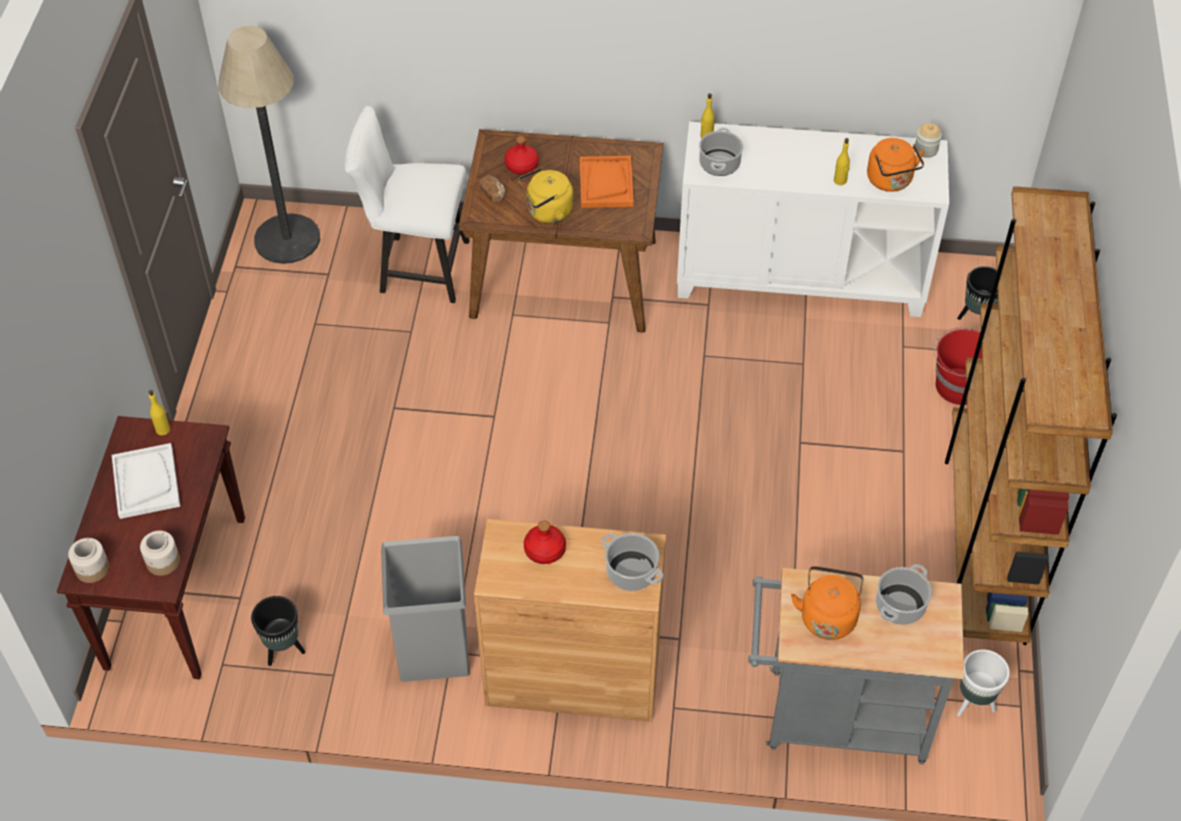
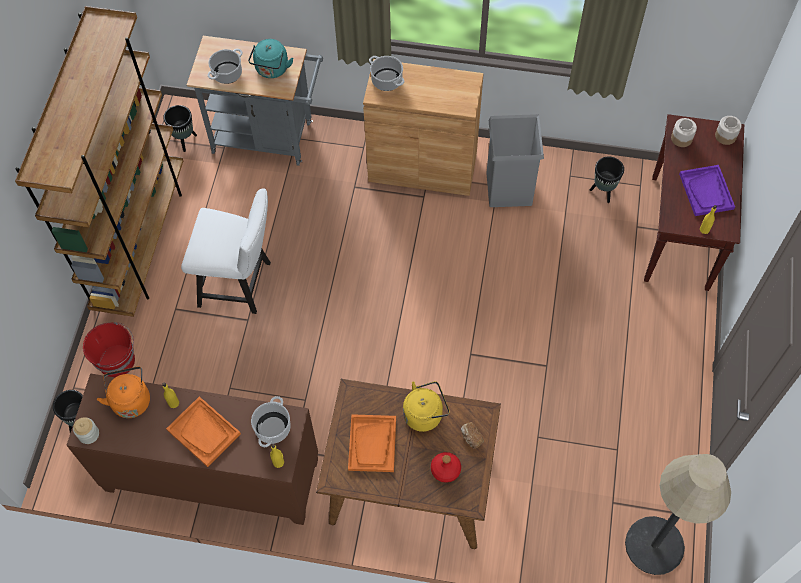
camera: 175 degrees left, 10 degrees up
(146, 482) = (706, 191): white tray -> purple tray
(416, 267) = (537, 505): white chair -> white chair (240, 284)
(545, 550) = (439, 95): red bottle -> none
(796, 157) = (204, 432): none -> orange tray
(800, 276) = (211, 476): white cabinet -> brown cabinet
(827, 616) = (271, 70): orange kettle -> turquoise kettle
(973, 704) = (185, 141): white planter -> black planter

